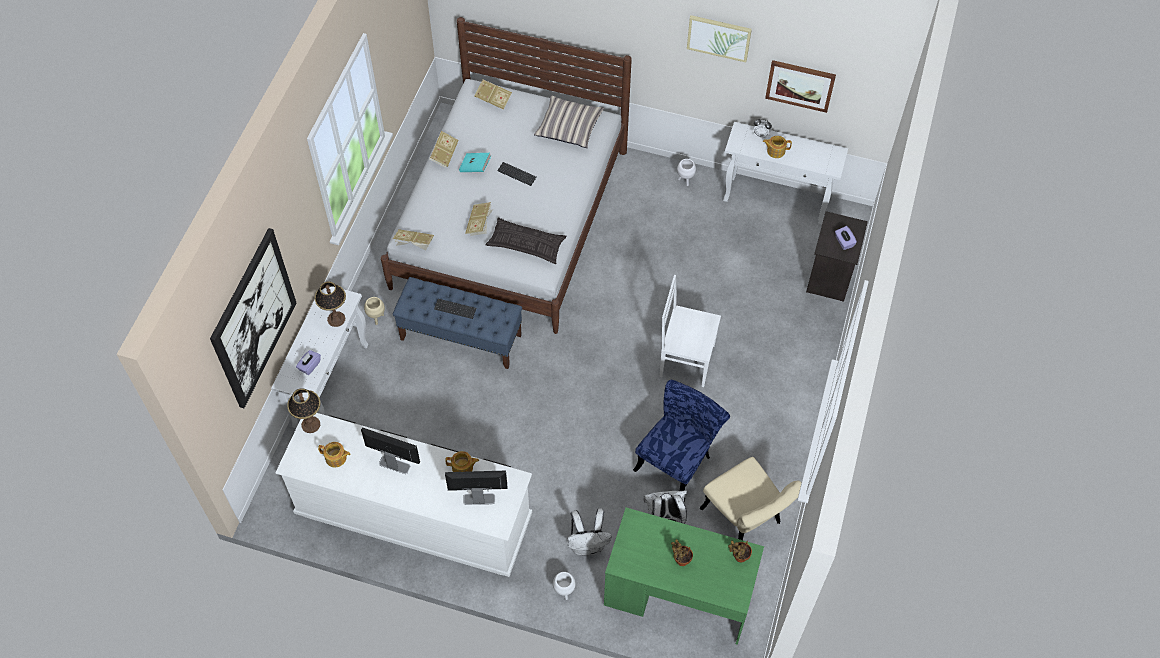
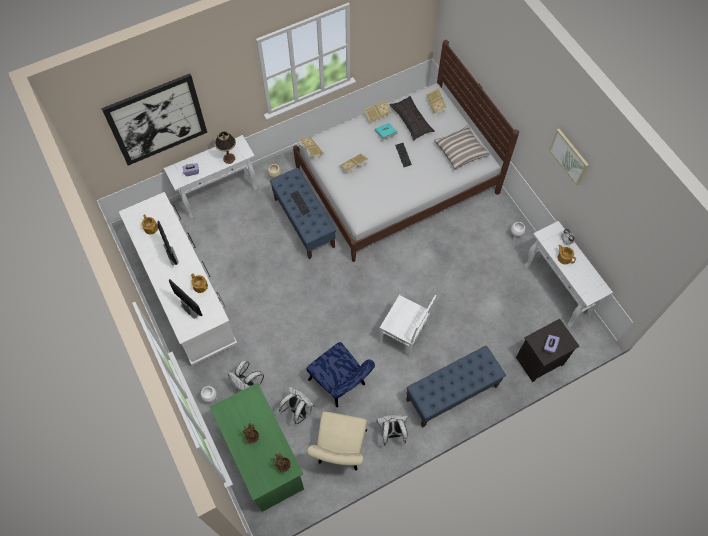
camera: 45 degrees right, 5 degrees up
(310, 424) = (158, 201): table lamp -> none
(526, 244) = (366, 197): pillow -> pillow (411, 120)
(677, 459) = (340, 385): blue chair -> blue chair turned 60 degrees clockwise
(685, 360) = (404, 335): white chair -> white chair turned 150 degrees clockwise
(774, 459) = (392, 433): none -> white backpack
(786, 375) = (451, 393): none -> blue bench
(800, 85) = (602, 226): picture -> none

